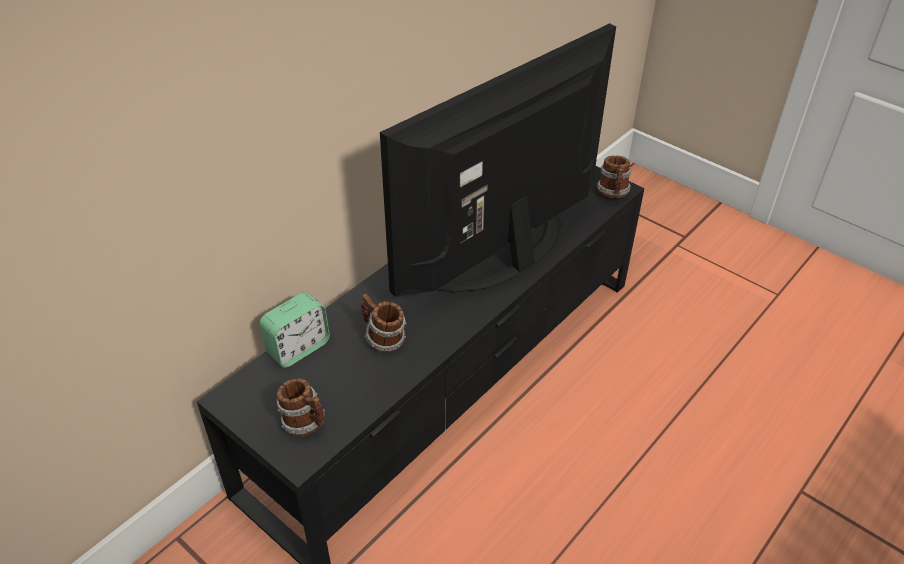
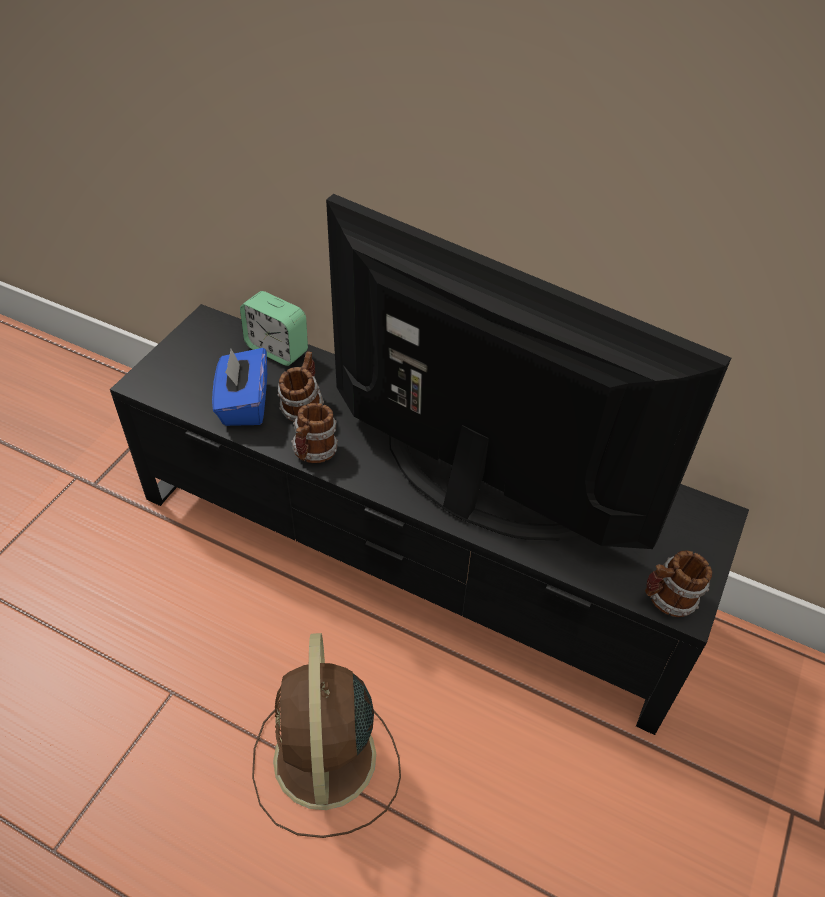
camera: 75 degrees right, 5 degrees up
(306, 423) = (182, 377): mug -> mug (314, 453)
(363, 379) = (244, 404): none -> blue tissue box
(625, 465) = (325, 763): none -> brown fan

